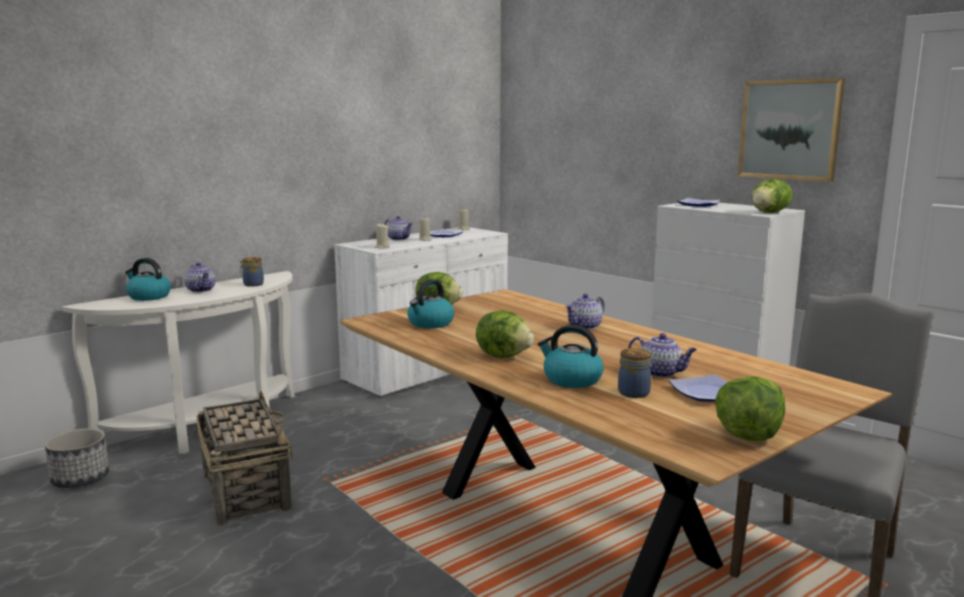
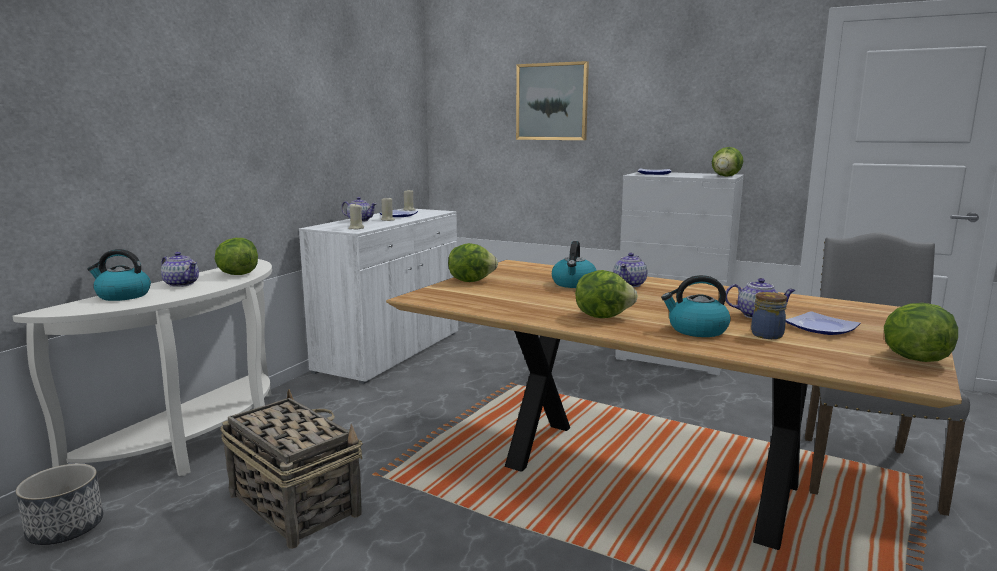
camera: 20 degrees left, 0 degrees up
(252, 284) = (237, 274): jar -> lettuce
(430, 323) = (485, 295): kettle -> kettle (574, 284)
(790, 129) = (727, 105): picture -> picture (552, 102)

